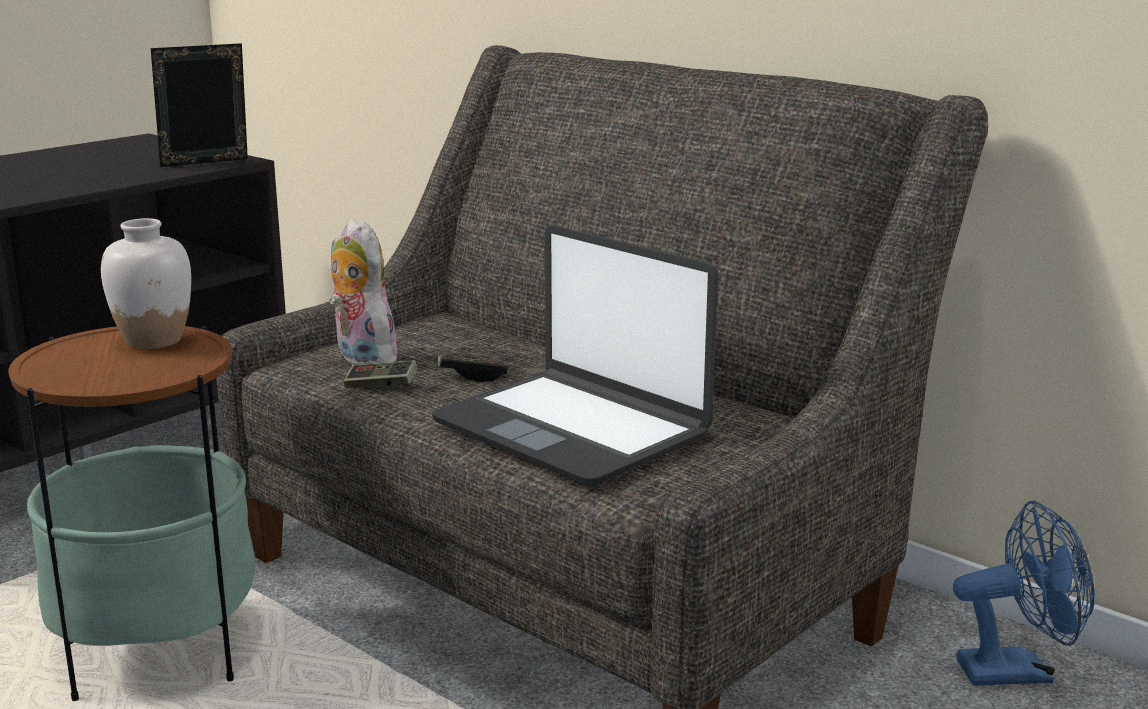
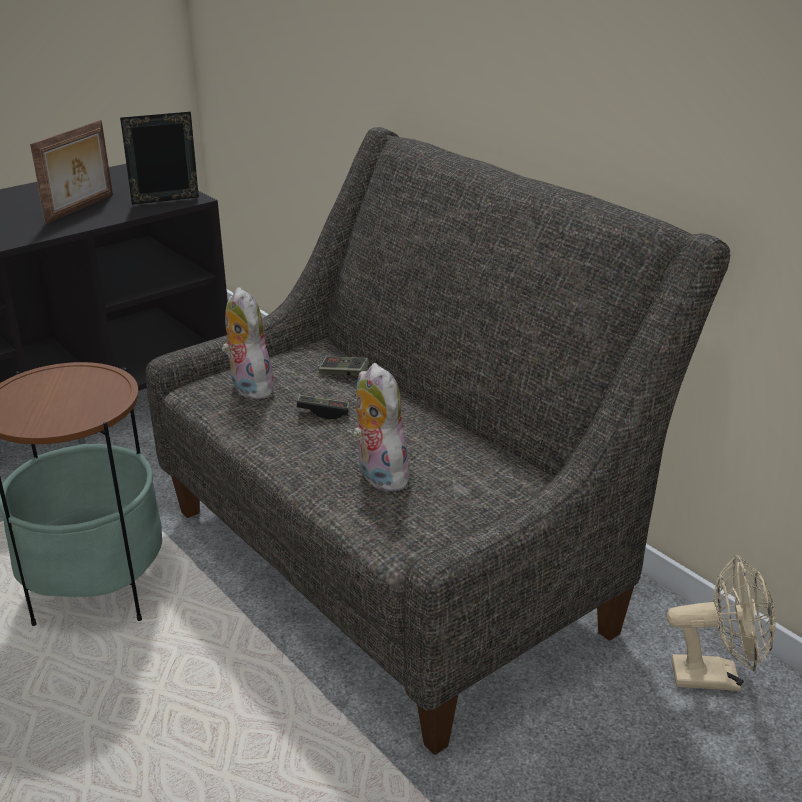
camera: 10 degrees right, 10 degrees up
(92, 172) = (81, 209): none -> picture frame
(154, 341) = (85, 381): white vase -> none
(381, 386) = (253, 418): game controller -> game controller (344, 374)
(572, 429) = (378, 475): laptop -> plush toy
(1017, 671) = (716, 676): blue fan -> beige fan

